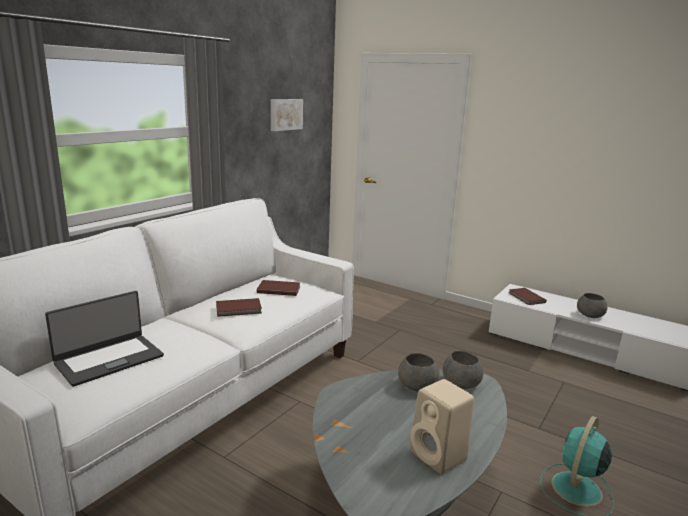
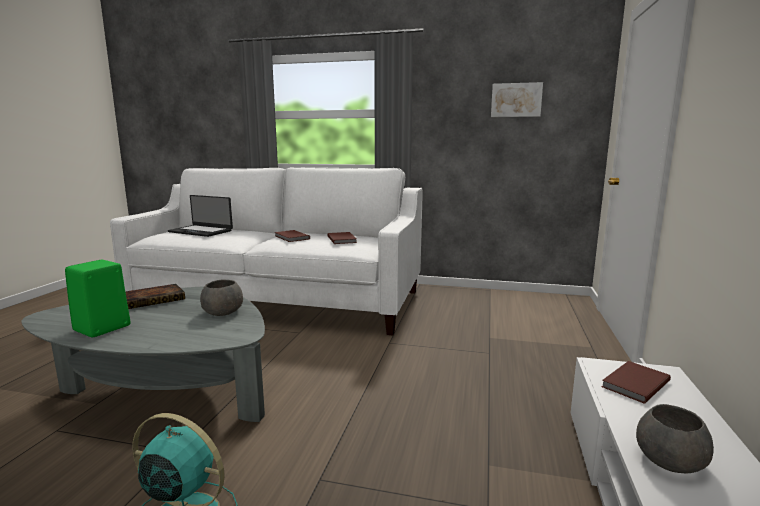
camera: 70 degrees right, 5 degrees down
(354, 425) = (154, 299): none -> book
(440, 456) = (100, 328): beige speaker -> green speaker
(460, 383) = (233, 328): grey bowl -> none

